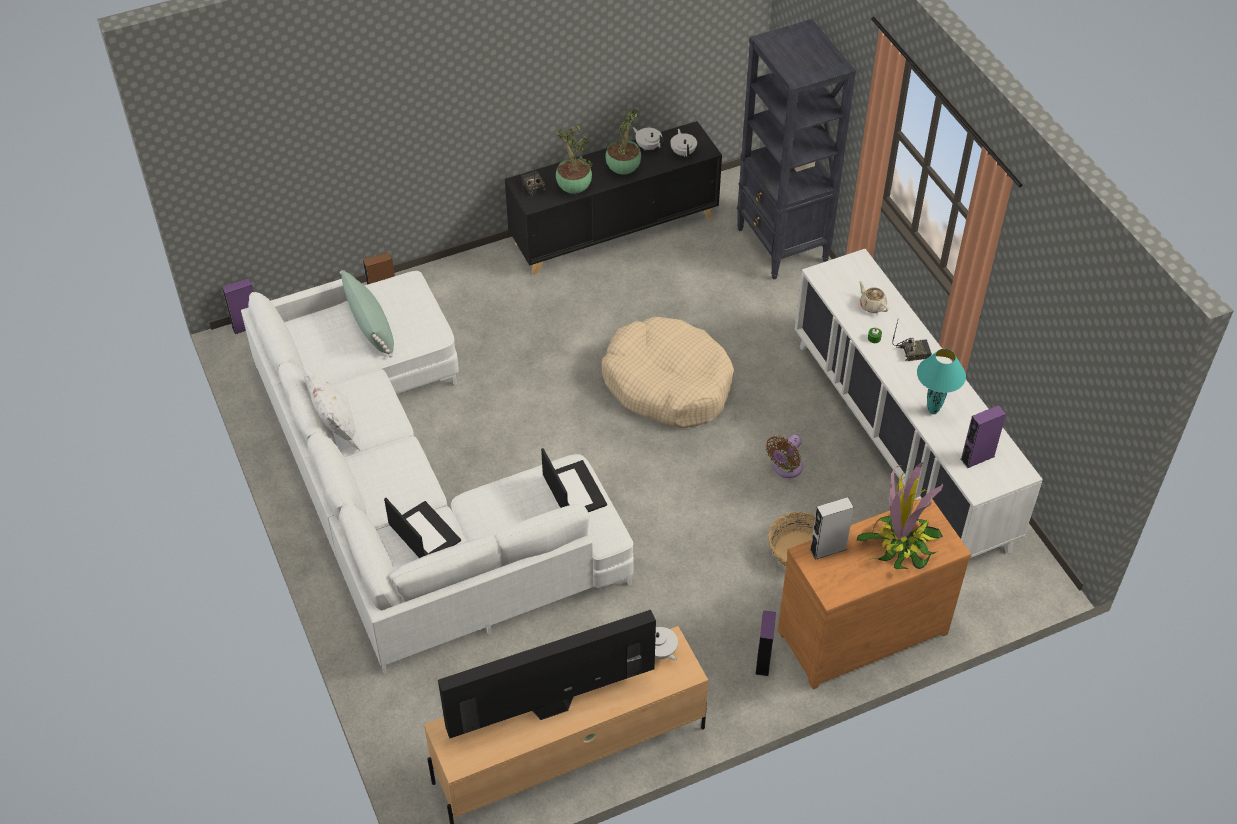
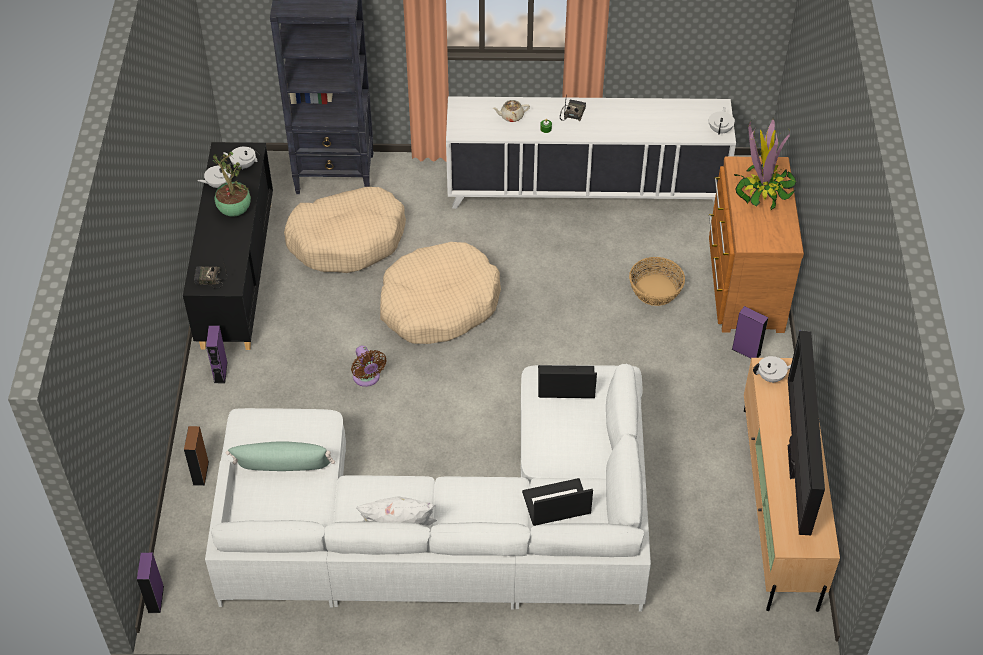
camera: 65 degrees left, 0 degrees up
(573, 188) = (232, 252): potted plant -> none
(705, 287) = (347, 239): none -> beige dog bed
(785, 468) = (571, 266): brown fan -> brown fan (367, 378)
(828, 549) = (748, 230): grey speaker -> none
(933, 411) = (637, 127): turquoise table lamp -> none
(977, 457) = (693, 122): purple speaker -> purple speaker (220, 372)
(983, 485) = (720, 130): none -> white teapot

